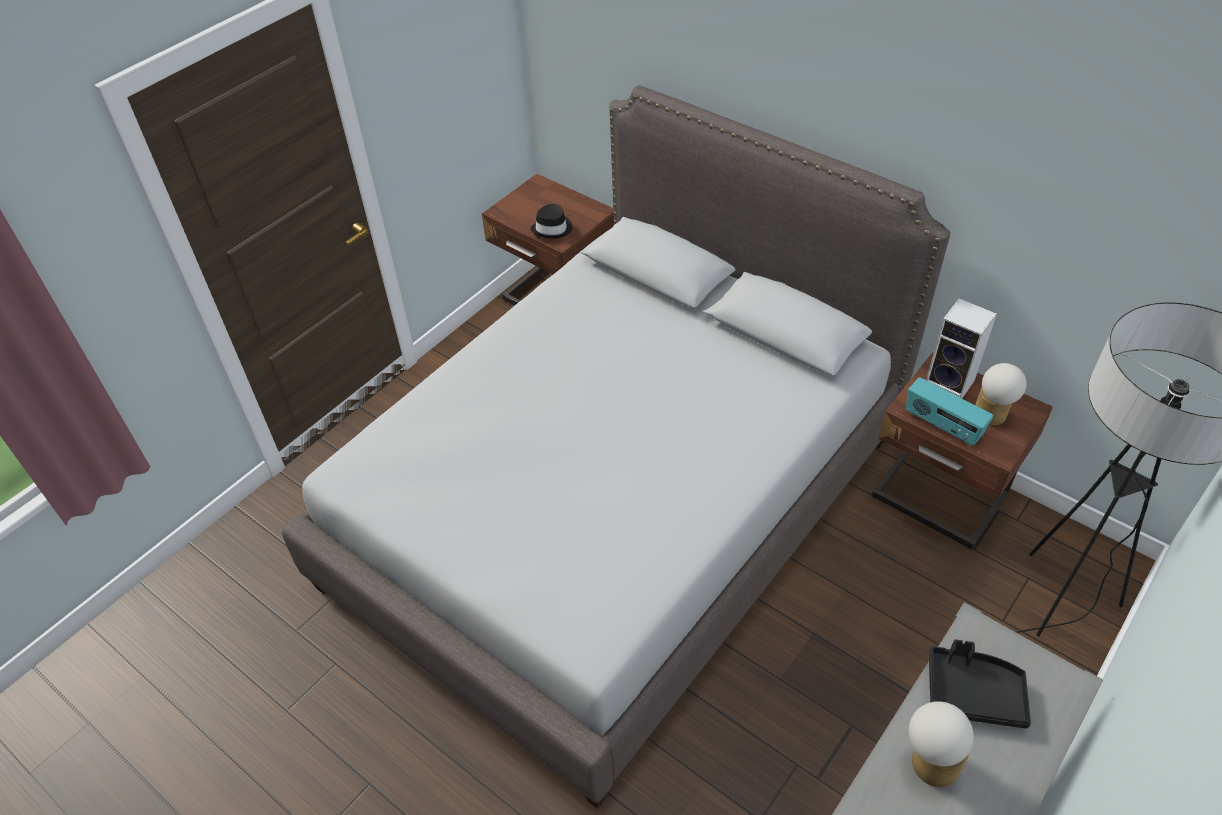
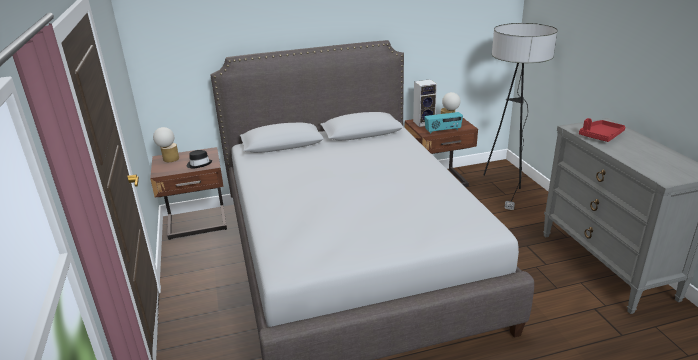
camera: 55 degrees left, 20 degrees down
(927, 764) = (628, 152): table lamp -> table lamp (169, 160)
(973, 693) = (600, 136): black tray -> red tray

